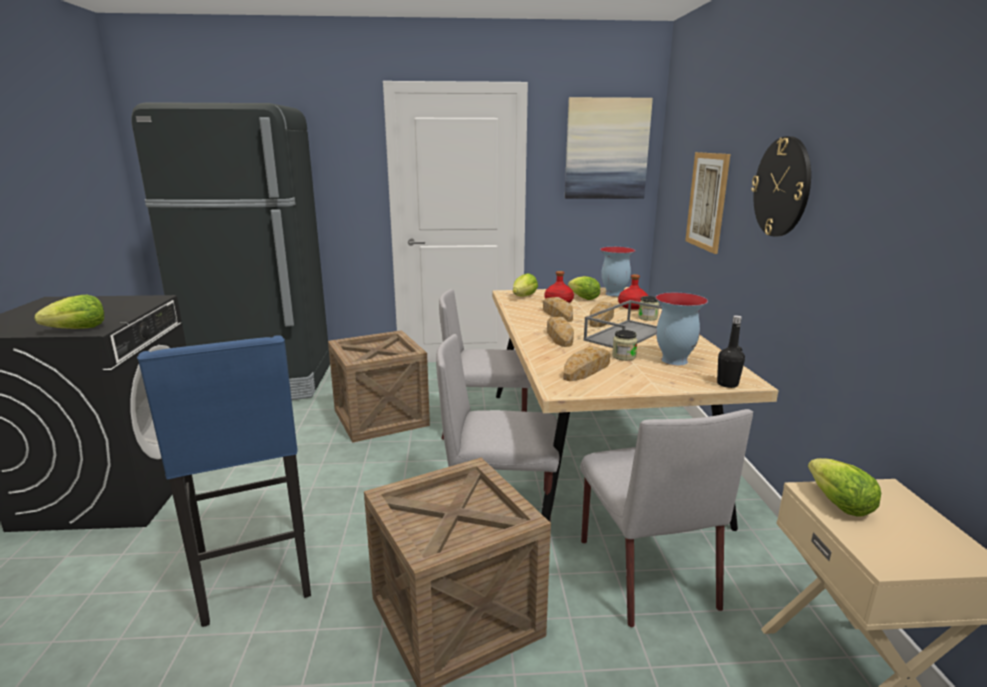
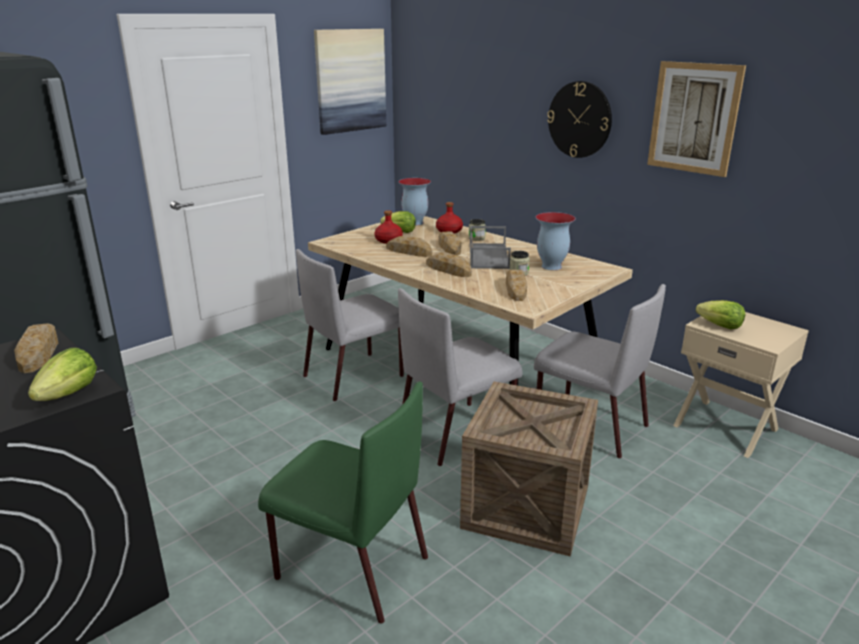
camera: 40 degrees left, 5 degrees up
(132, 304) = (39, 353): none -> bread
(256, 576) = (349, 567): blue stool -> green chair
(381, 417) = (246, 405): crate -> none
(524, 297) = (350, 242): lettuce -> none
(707, 201) = (481, 129): picture -> picture (694, 118)
(727, 384) = (605, 273): black bottle -> none

